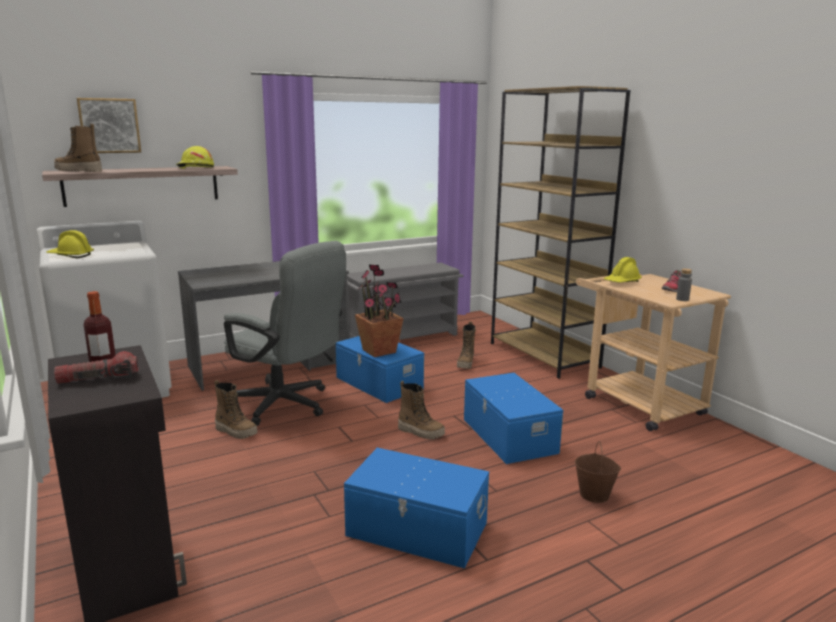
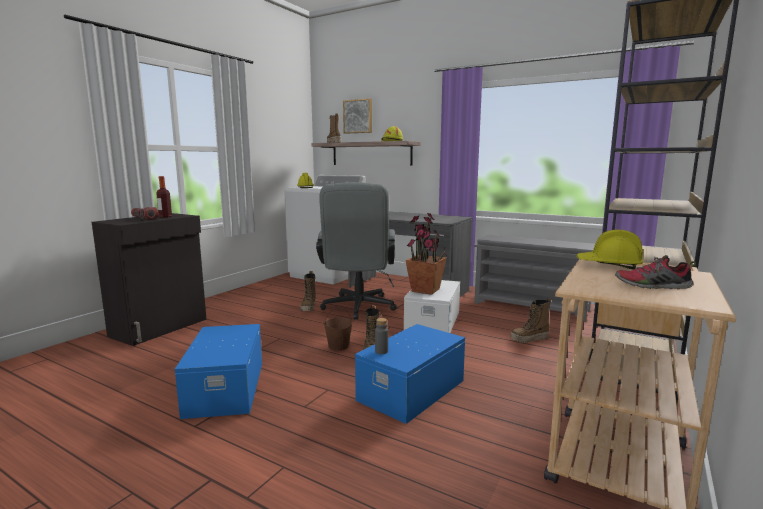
camera: 60 degrees right, 5 degrees down
(378, 383) = (432, 321): blue storage box -> white storage box
(594, 495) = (338, 462): brown bucket -> brown bucket (338, 346)
(682, 299) = (606, 292): grey bottle -> grey bottle (381, 351)

